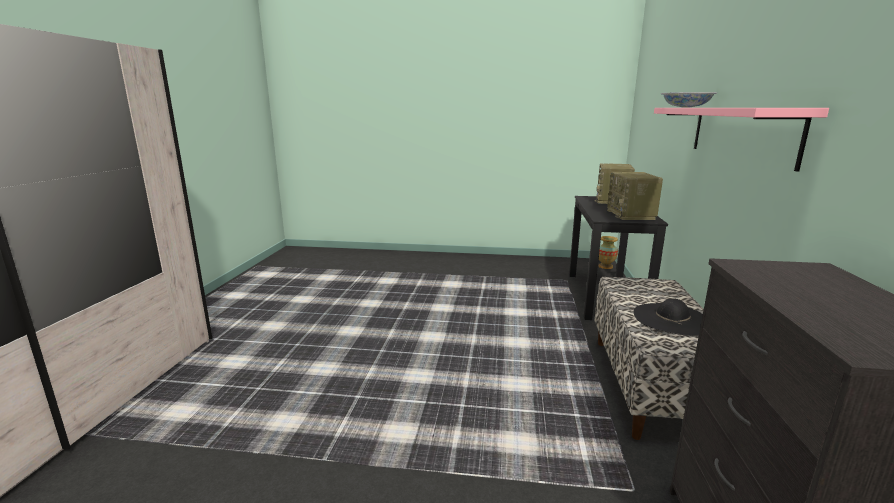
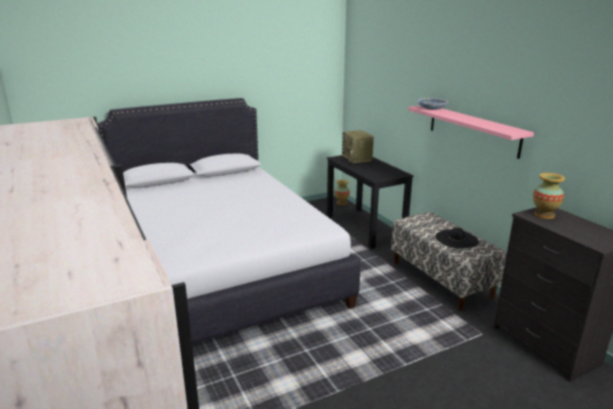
camera: 35 degrees left, 5 degrees up
(391, 293) = (222, 269): none -> white bed
(631, 215) = (386, 171): radio -> none
(787, 273) = (544, 215): none -> vase

